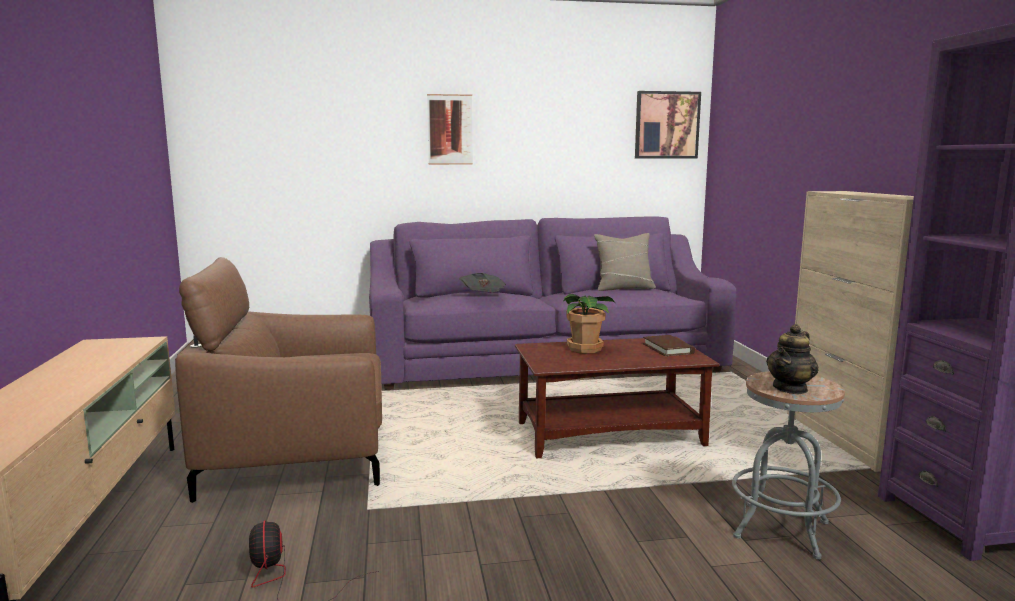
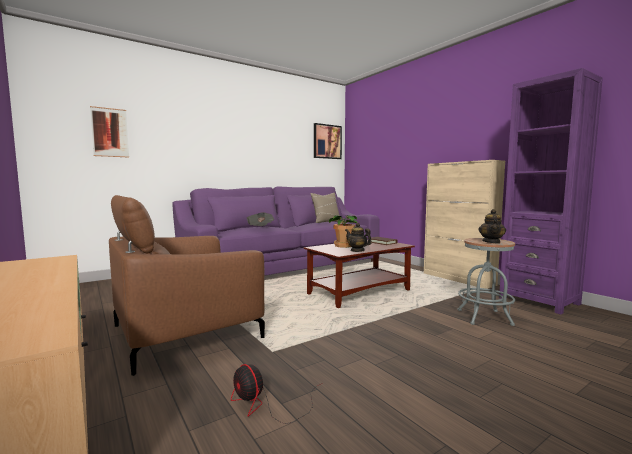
camera: 25 degrees left, 5 degrees down
(450, 129) = (219, 135): picture -> picture (110, 132)
(588, 363) = (357, 250): none -> teapot

